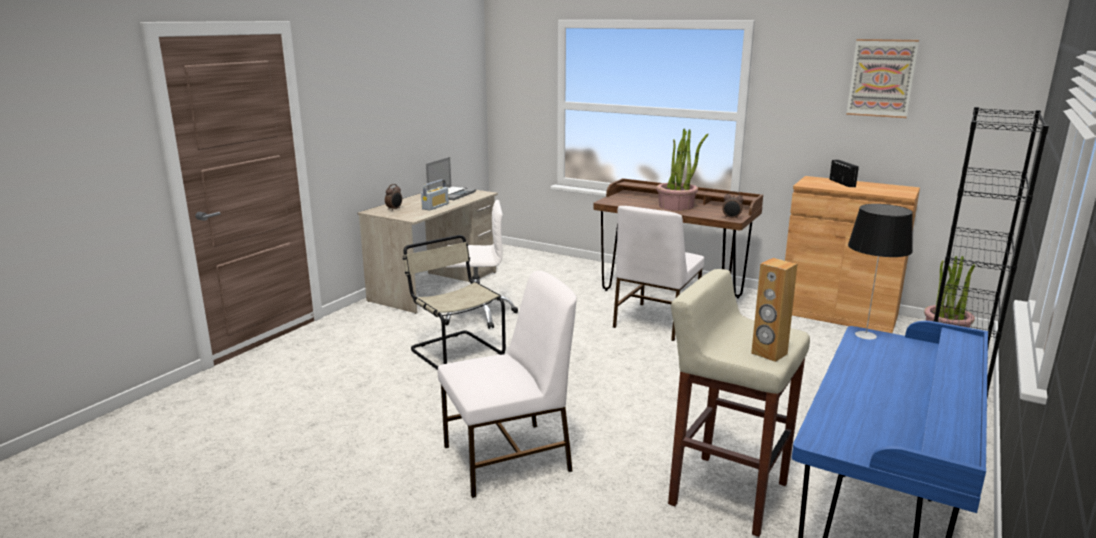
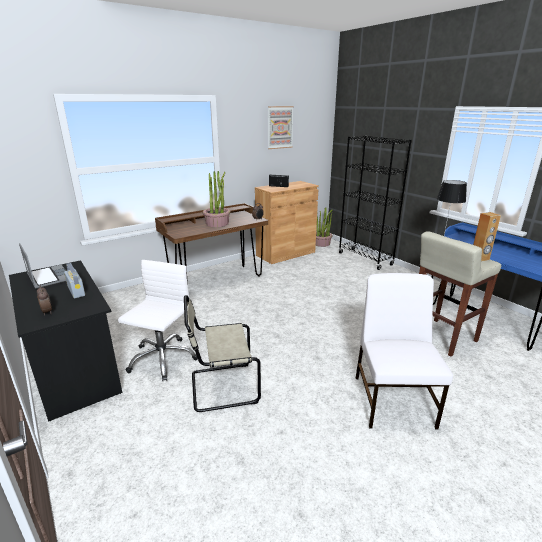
camera: 65 degrees left, 5 degrees up
(435, 286) = (74, 367): beige desk -> black desk
(655, 322) = (249, 297): white chair -> none

